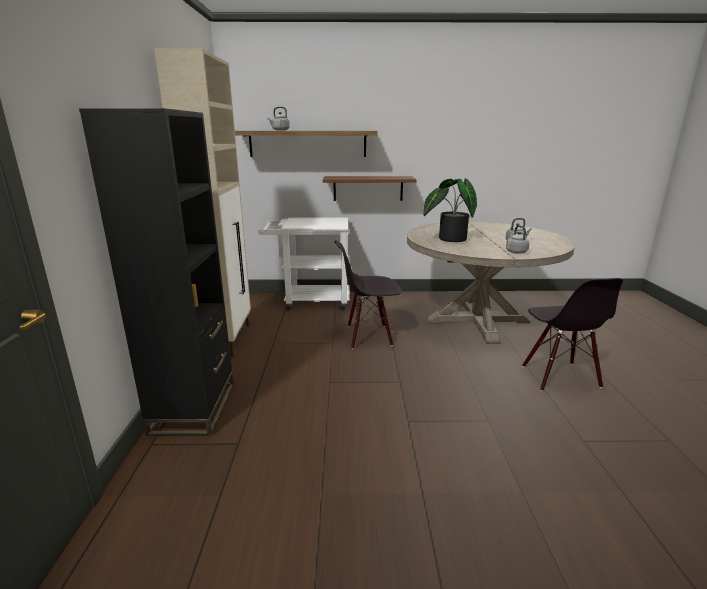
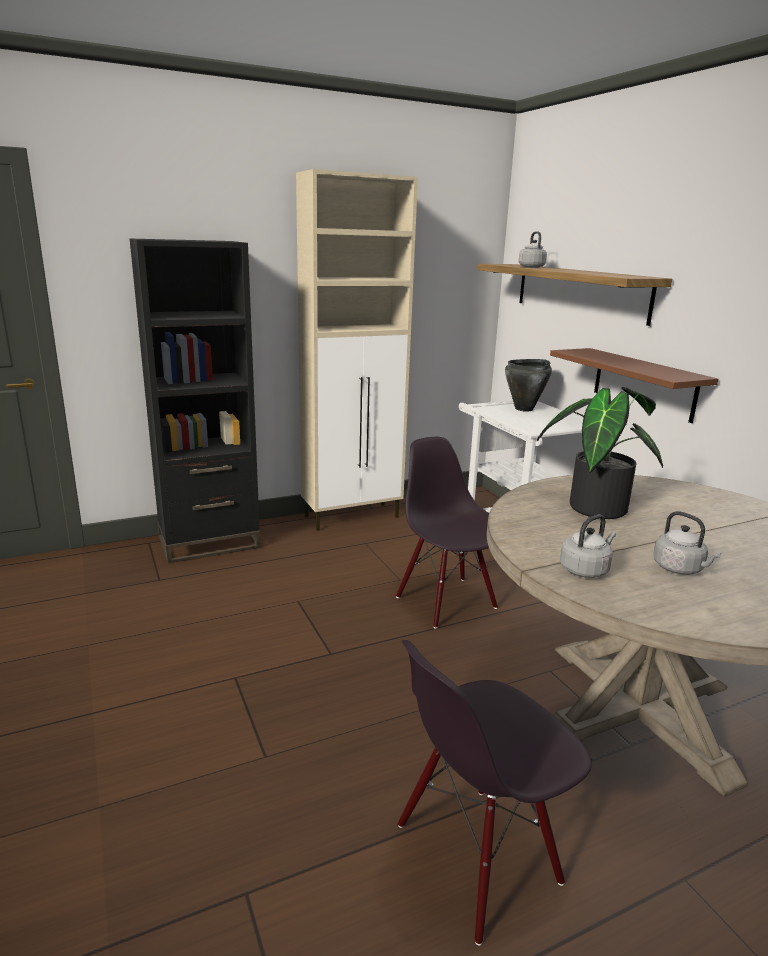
camera: 65 degrees right, 0 degrees up
(301, 221) = (524, 409): none -> black cooking pot

